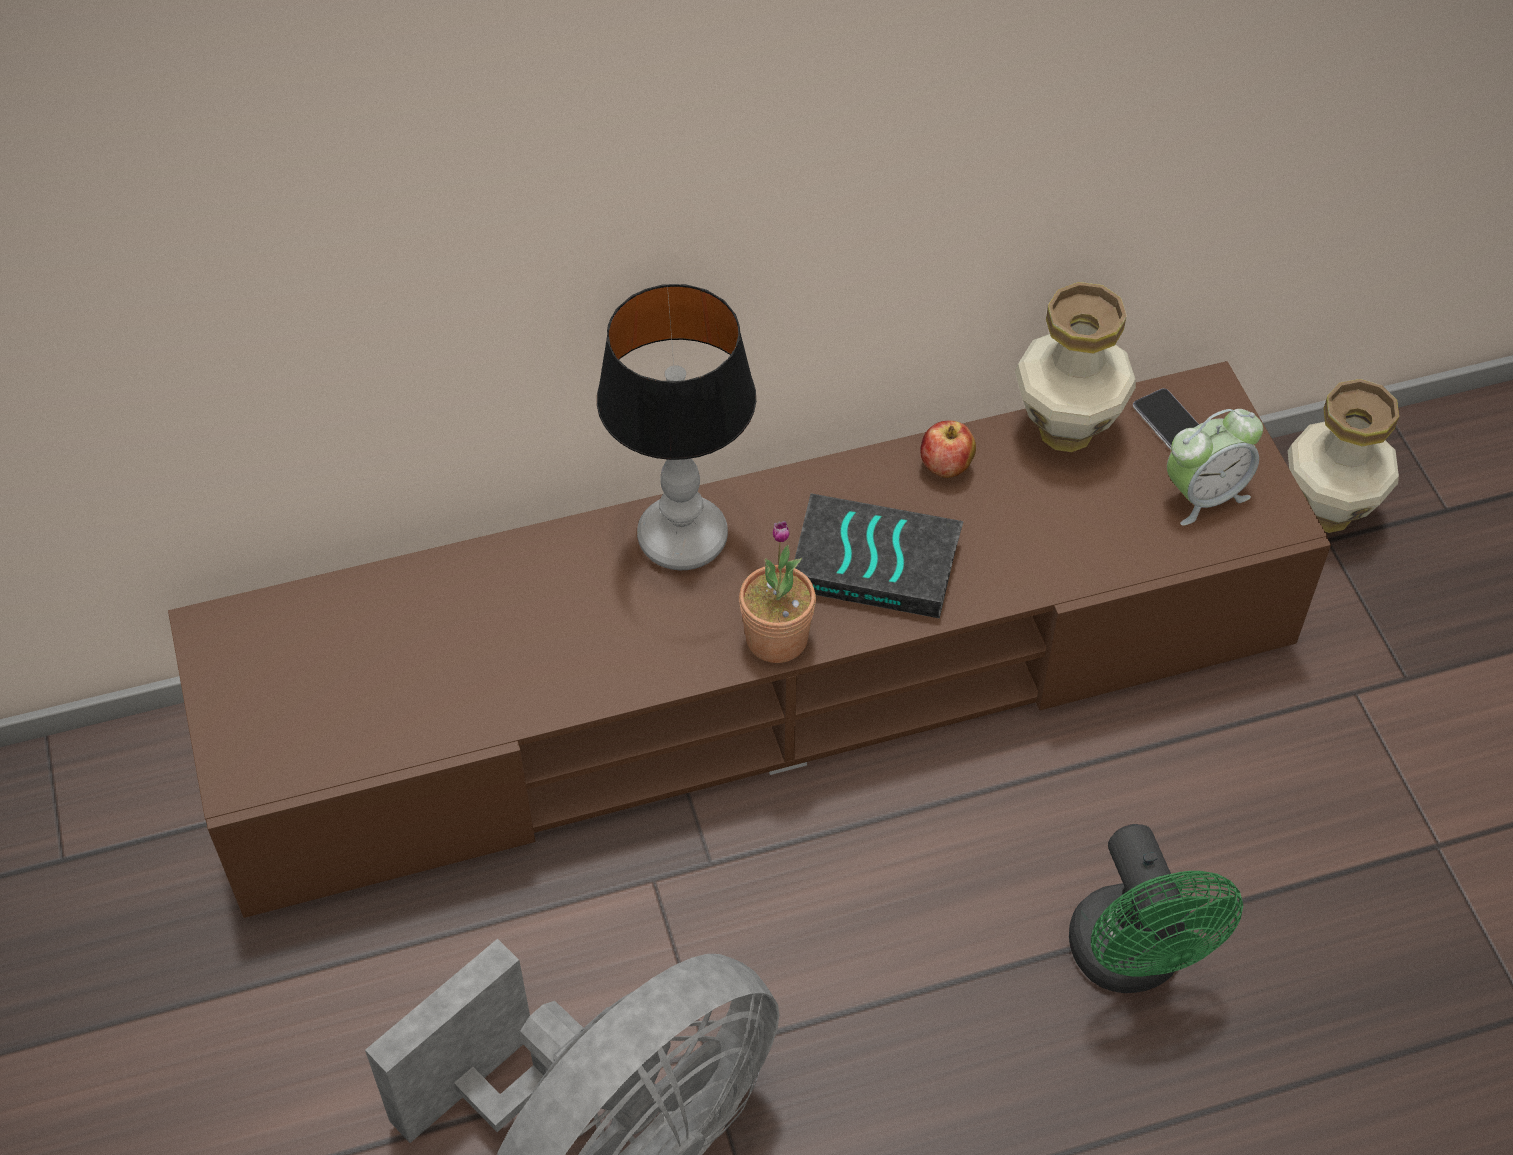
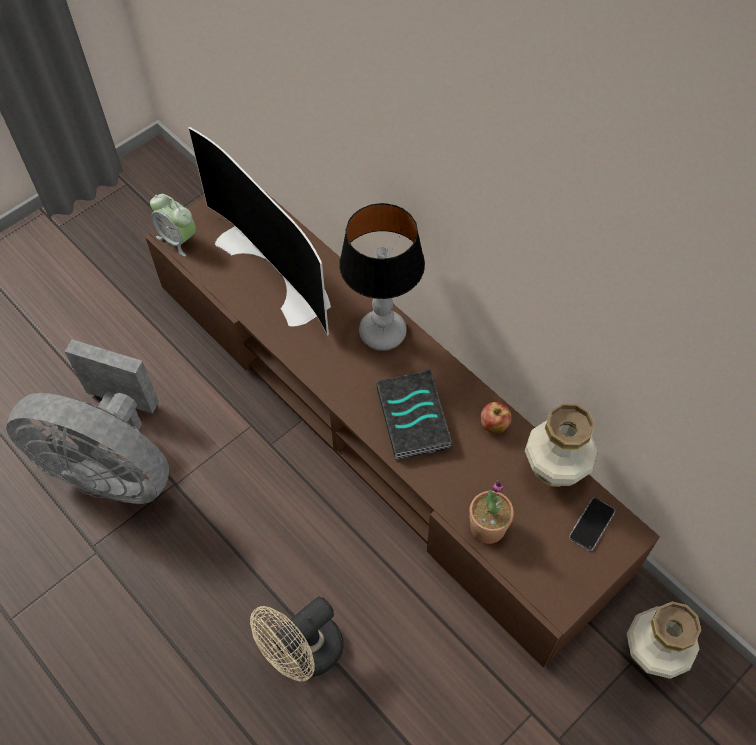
camera: 65 degrees right, 5 degrees up
(443, 636) = (278, 268): none -> television
(776, 638) = (345, 395): potted plant -> potted plant (487, 527)
(1133, 962) = (304, 654): green fan -> beige fan
(1204, 495) = (551, 558): alarm clock -> alarm clock (178, 239)

